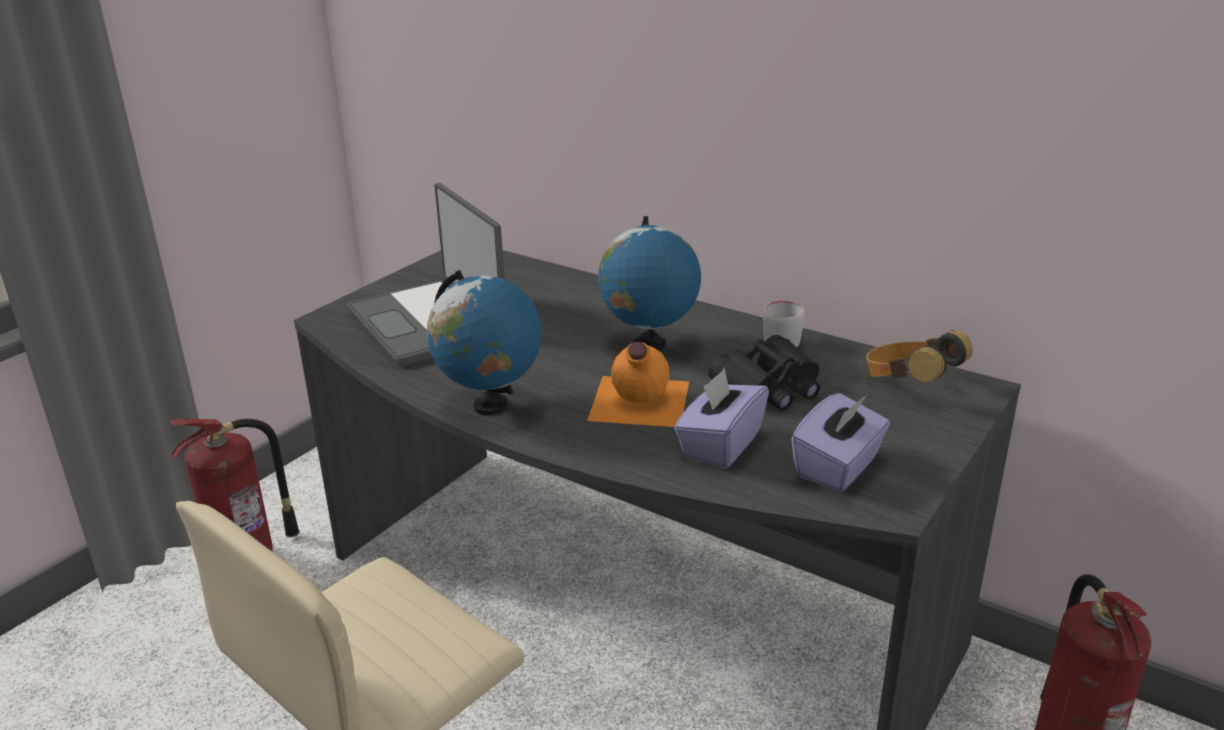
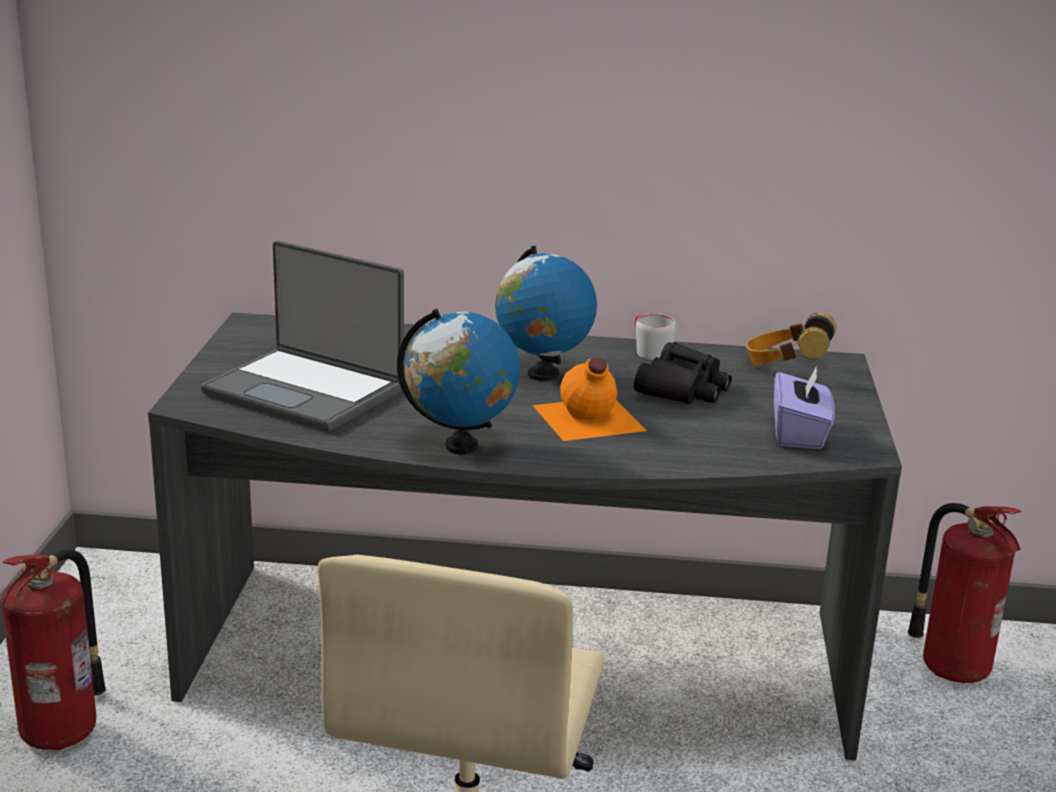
camera: 30 degrees left, 5 degrees down
(720, 445) = (694, 437): purple tissue box -> none

